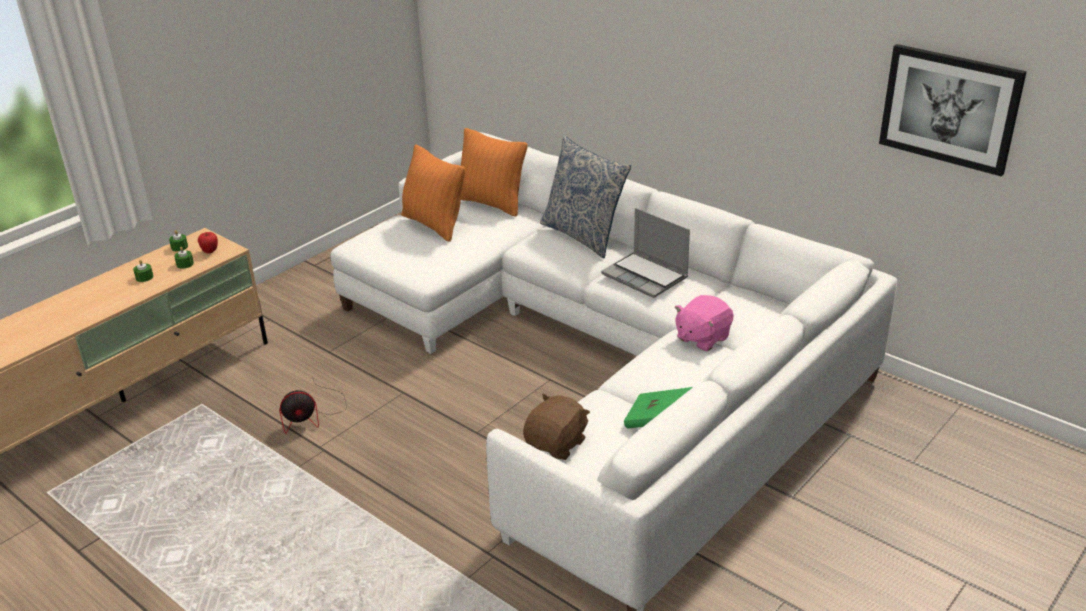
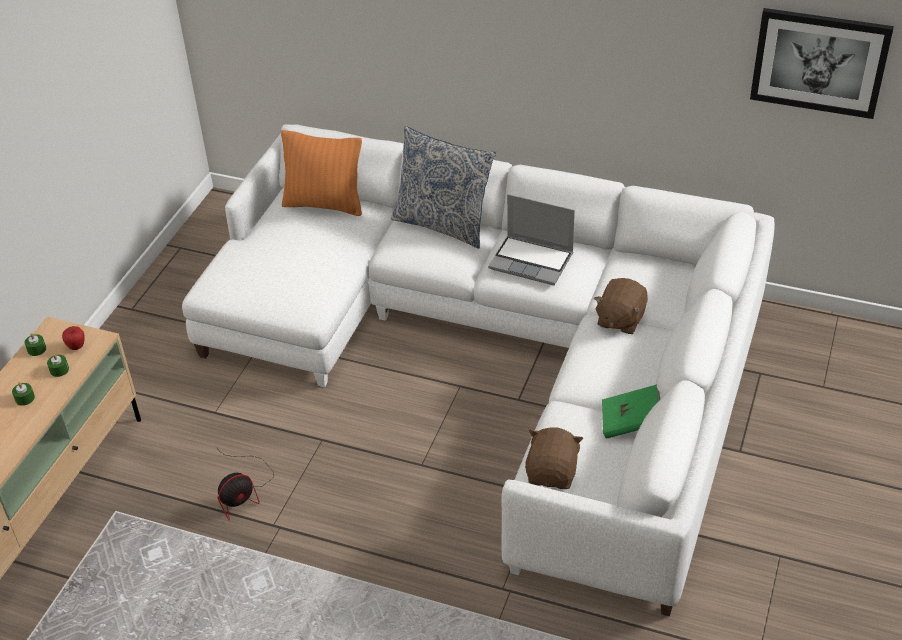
camera: 20 degrees left, 10 degrees up
(434, 225) = (280, 246): orange pillow -> none
(702, 338) = (620, 320): pink plush toy -> brown plush toy

